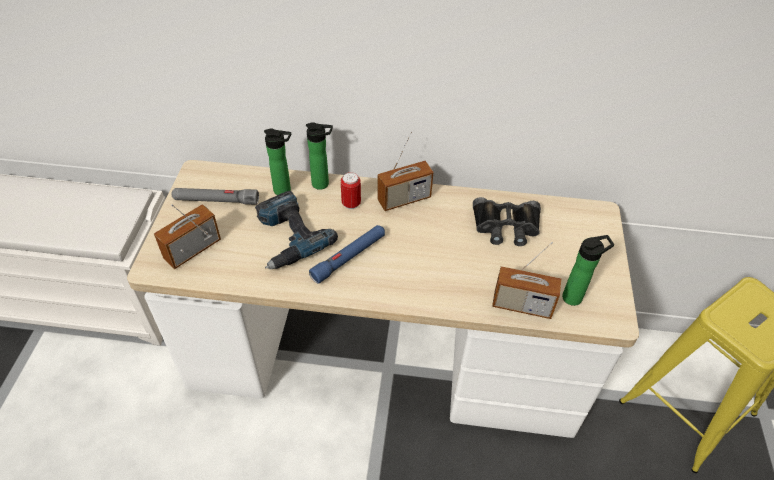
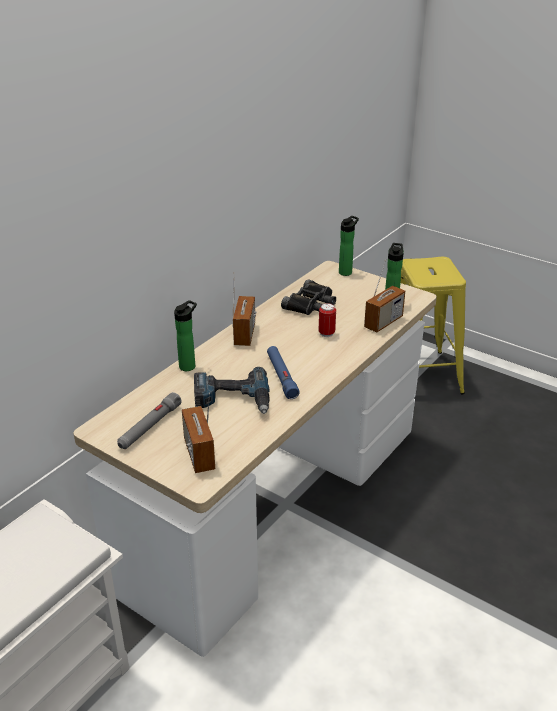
camera: 60 degrees left, 15 degrees down
(285, 190) = (176, 386): bottle -> bottle (346, 272)
(351, 204) = (225, 359): can -> can (326, 333)

